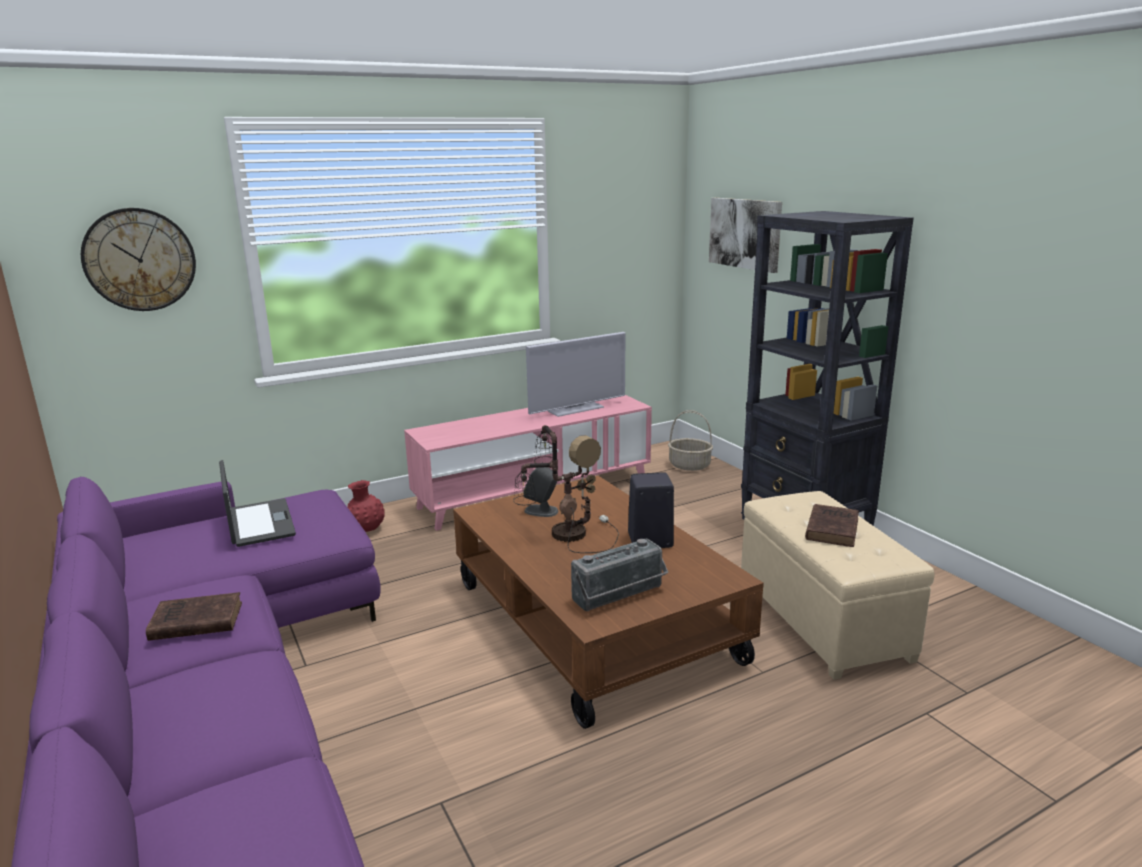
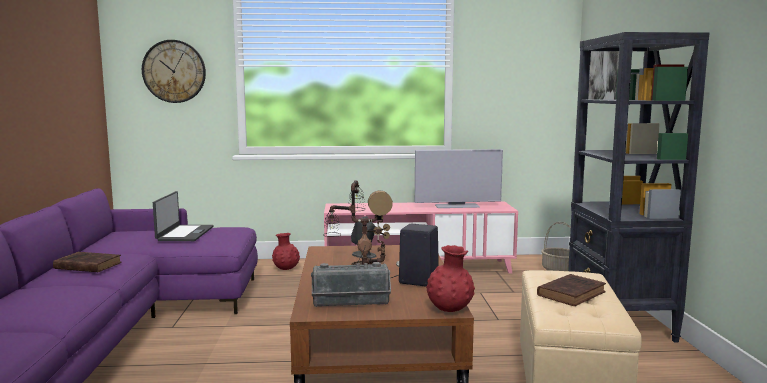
camera: 25 degrees right, 10 degrees down
(730, 578) = (450, 310): none -> red vase

